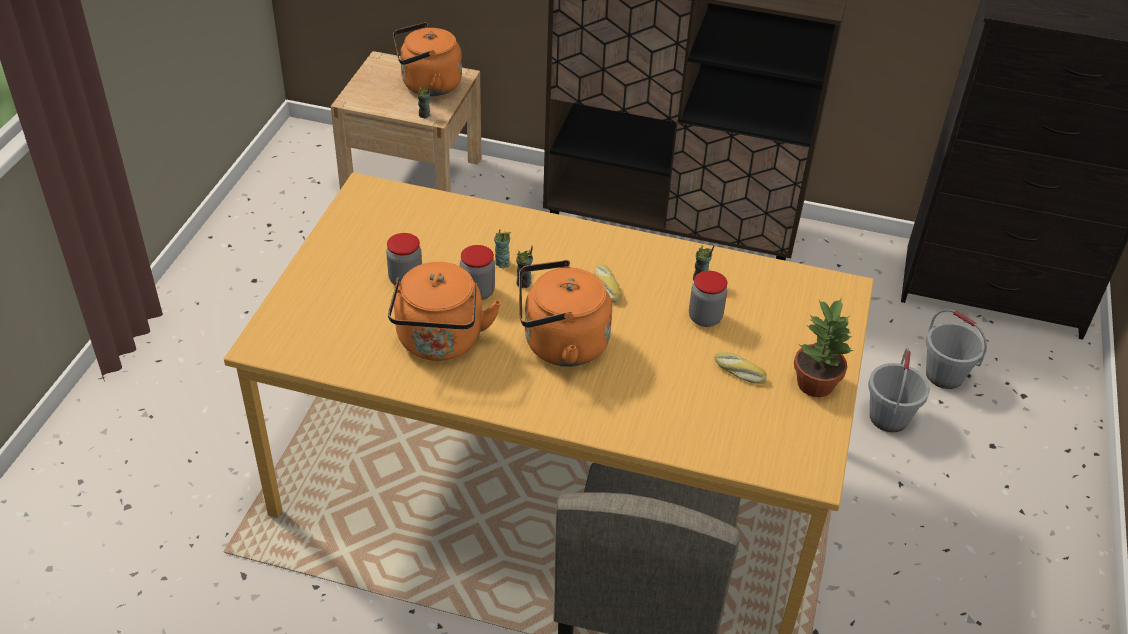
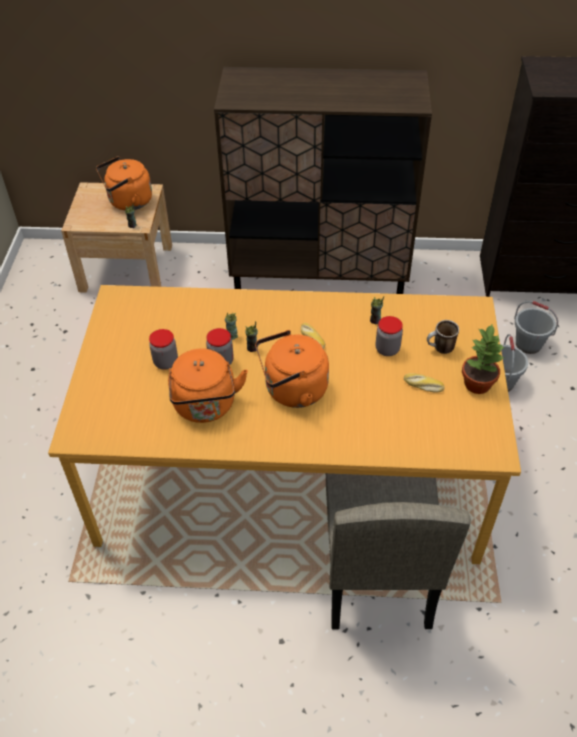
camera: 10 degrees left, 5 degrees up
(778, 331) = (440, 349): none -> mug

